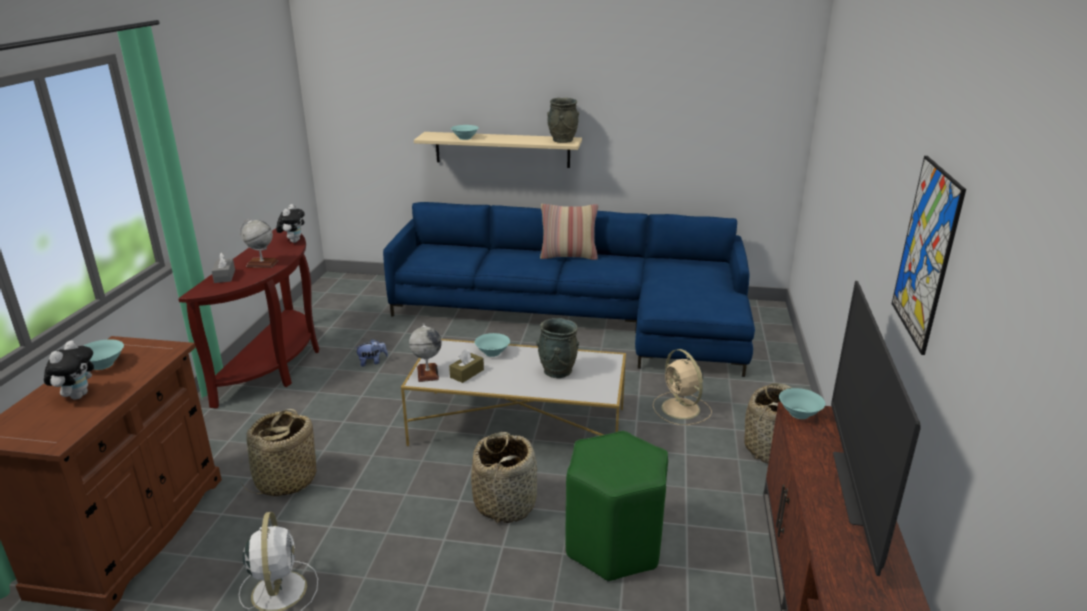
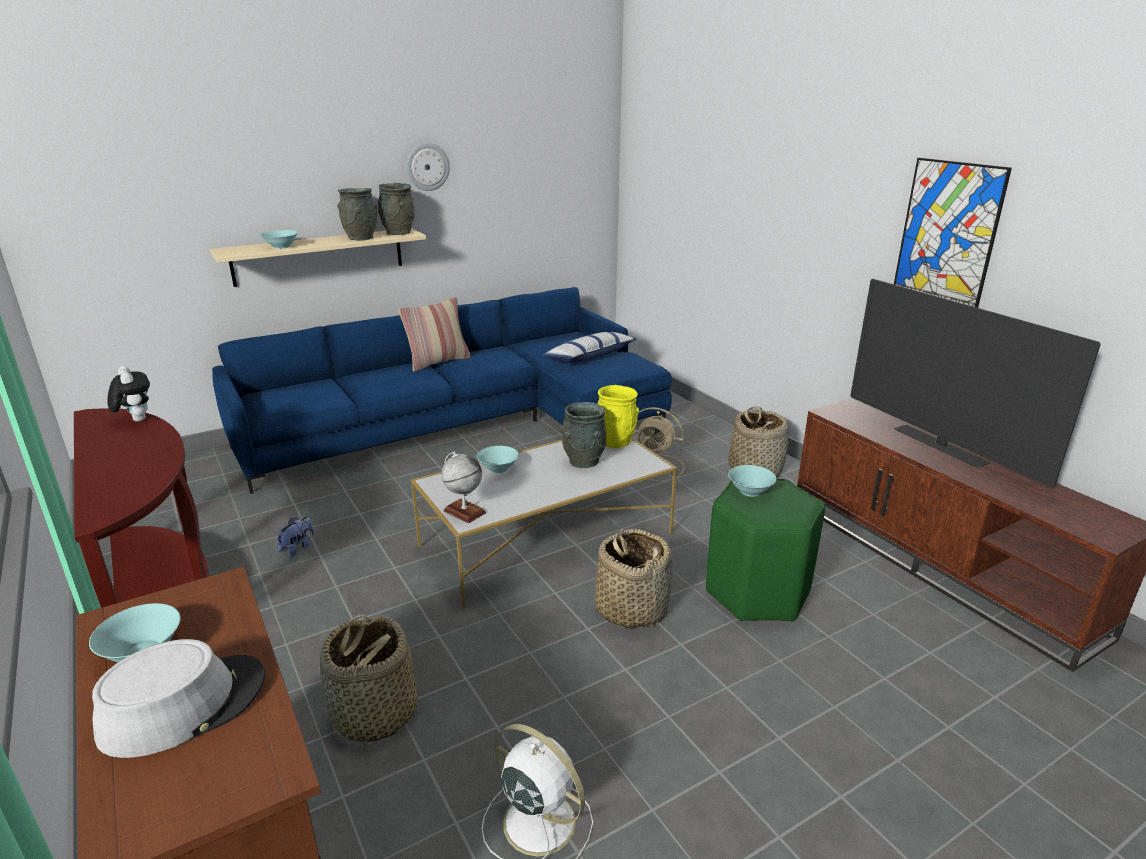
camera: 40 degrees left, 0 degrees up
(77, 395) = (184, 705): plush toy -> grey hat
(224, 276) = (104, 487): grey tissue box -> none
(262, 264) = (139, 457): globe -> none
(467, 373) = (504, 496): brown tissue box -> none
(528, 140) = (361, 238): none -> grey vase
(603, 87) = (427, 166): none -> wall clock
(604, 366) = (615, 442): none -> yellow vase
(693, 288) = (589, 357): none -> pillow
(800, 414) = (834, 413): turquoise bowl -> turquoise bowl (750, 491)

